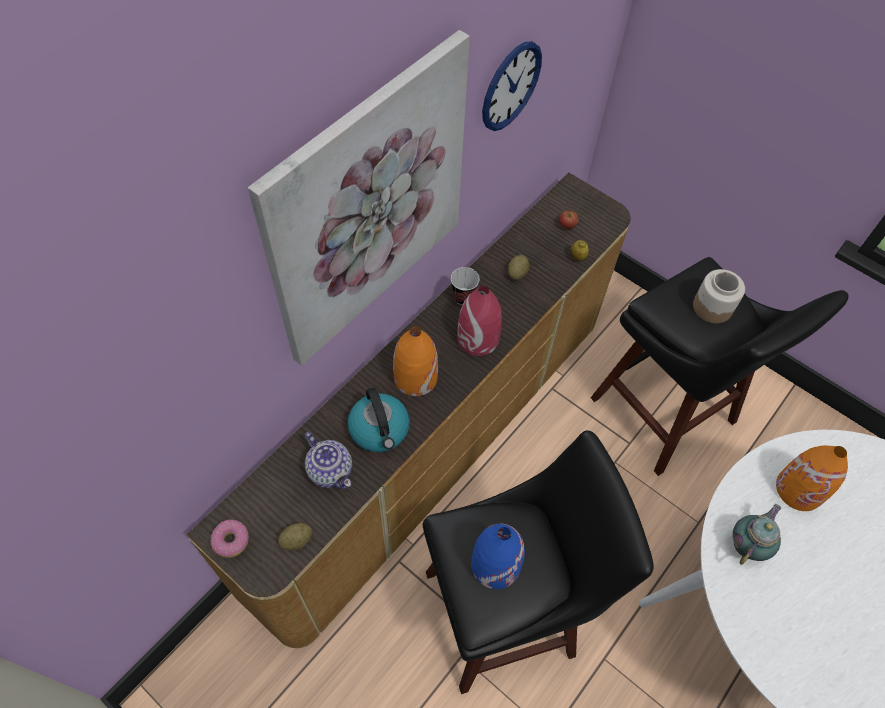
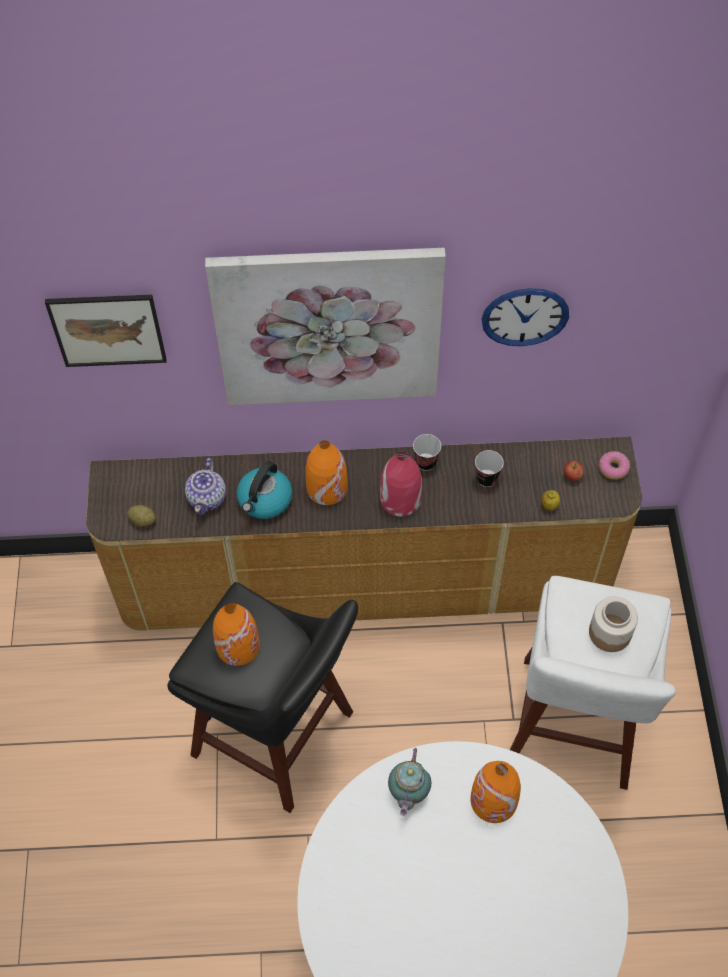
camera: 50 degrees right, 0 degrees up
(161, 368) = (107, 329): none -> picture
(231, 541) = (109, 487): donut -> donut (613, 468)
(495, 564) = (238, 645): blue vase -> orange vase
(517, 273) = (487, 478): potato -> cup
(666, 414) = (573, 728): black stool -> white stool
(748, 545) = (408, 793): teapot -> teapot turned 105 degrees clockwise

